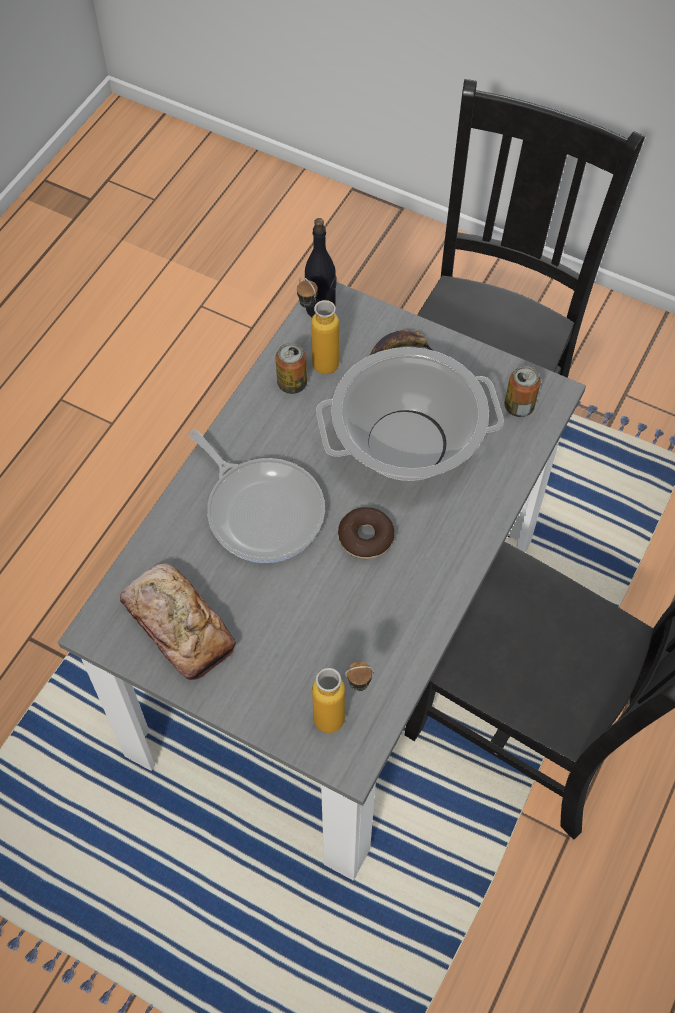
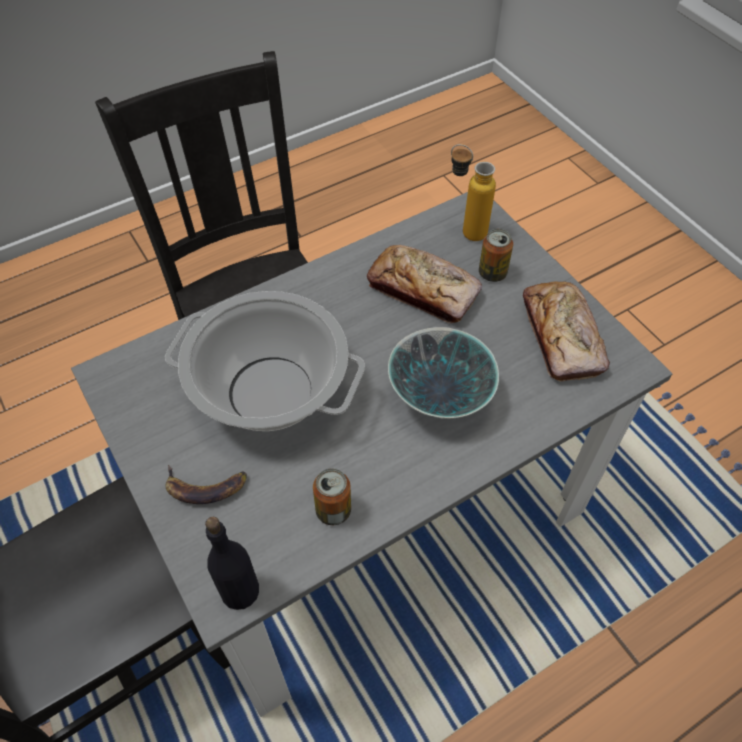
camera: 150 degrees left, 5 degrees down
(262, 510) = (440, 397): frying pan -> bowl
(318, 358) = (287, 527): bottle -> none
(340, 613) = (423, 291): none -> bread
(366, 538) = (365, 333): donut -> none
(519, 406) = (145, 376): can -> can (492, 273)

